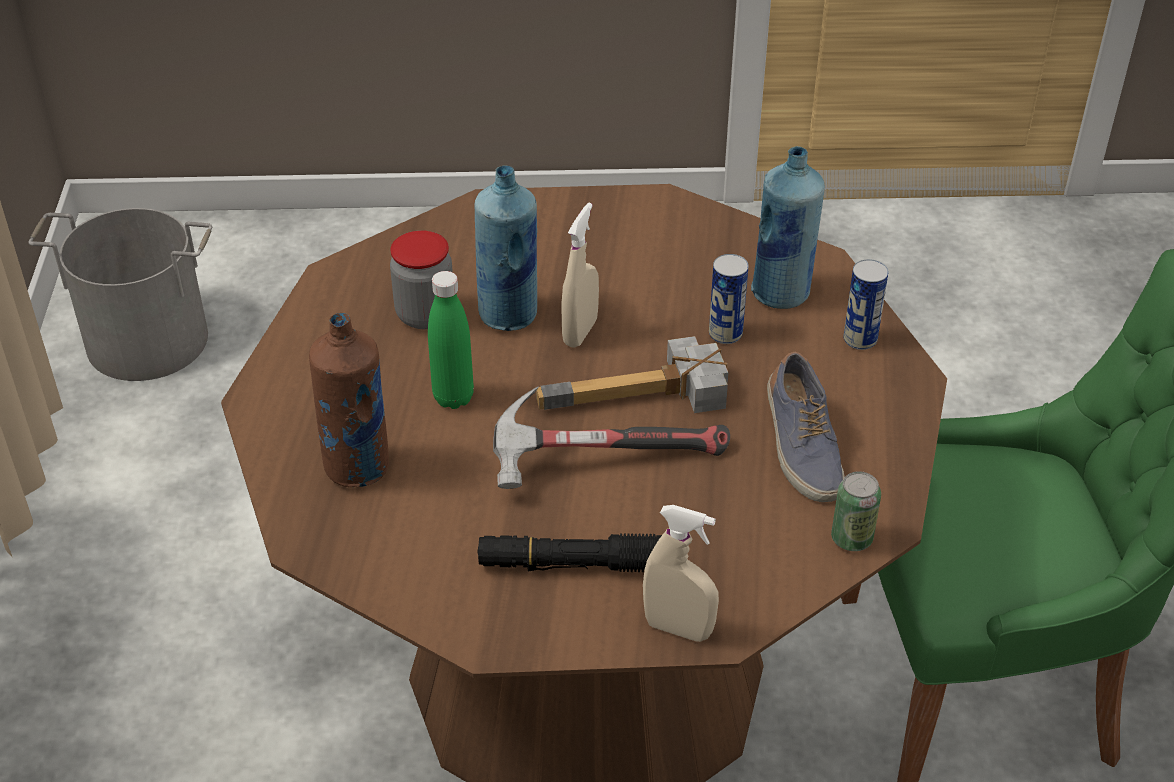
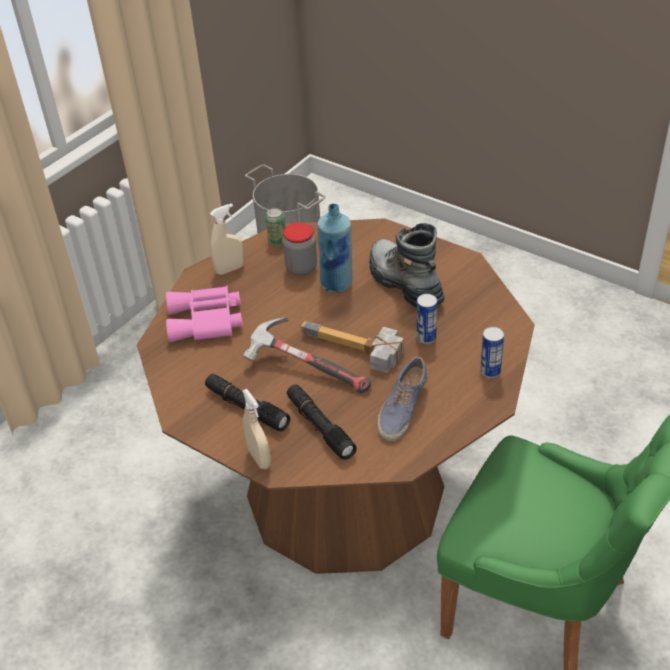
camera: 40 degrees right, 0 degrees up
(358, 467) = (207, 322): brown bottle -> pink binoculars
(453, 397) = (274, 310): green bottle -> none
(580, 332) = (360, 306): beige spray bottle -> beige spray bottle (229, 269)
(609, 270) = (404, 283): none -> boot
(715, 533) = (320, 427): none -> black flashlight
(781, 294) = (475, 331): blue bottle -> none
(851, 538) = (378, 462): can -> can (277, 241)

